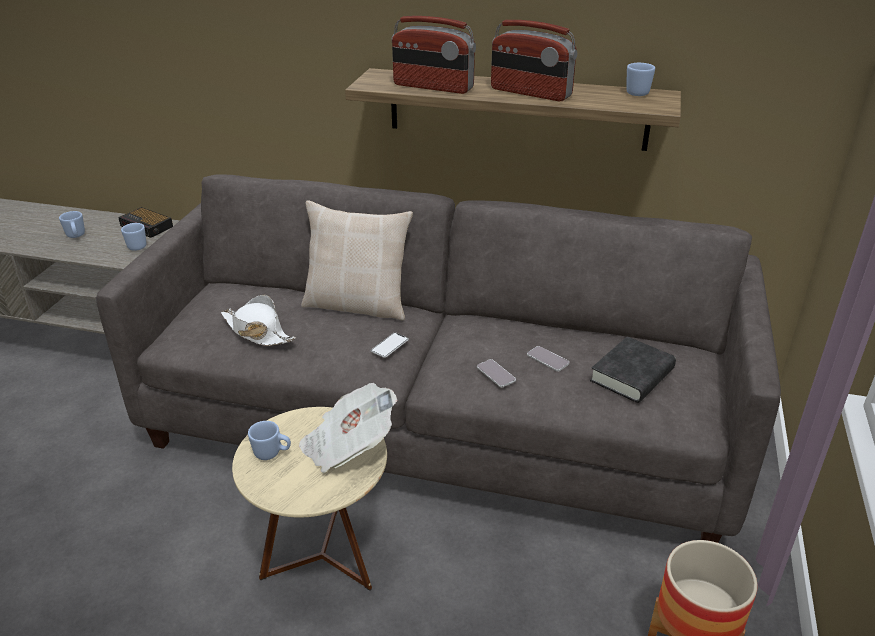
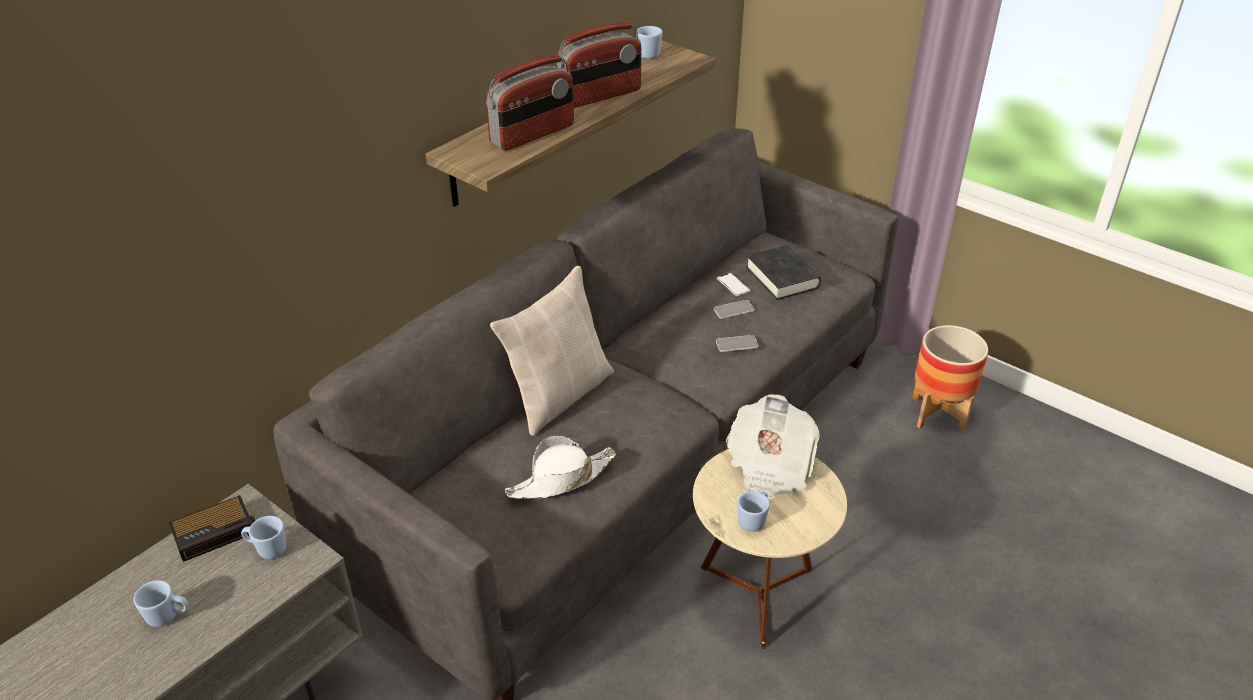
camera: 65 degrees left, 5 degrees up
(389, 346) = (655, 392): phone -> phone (733, 285)

